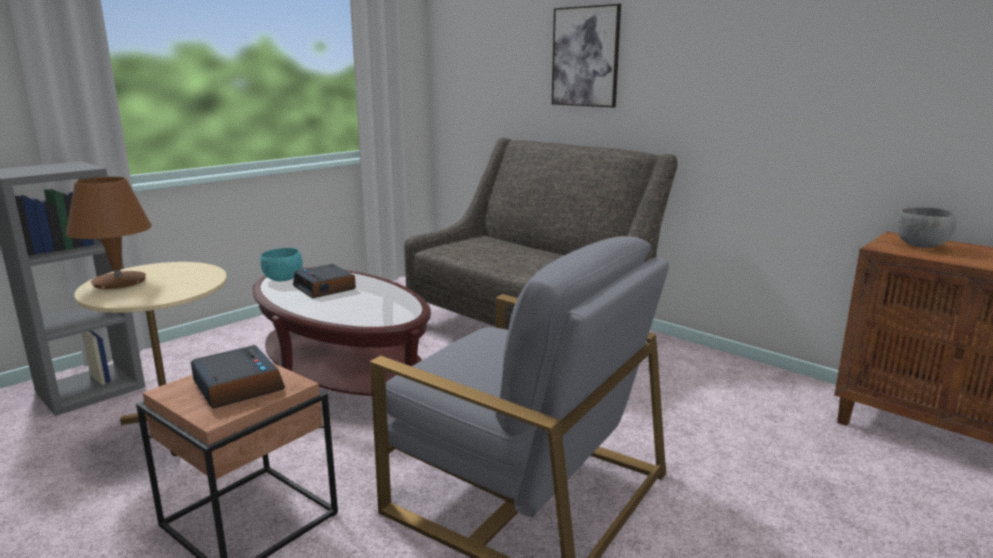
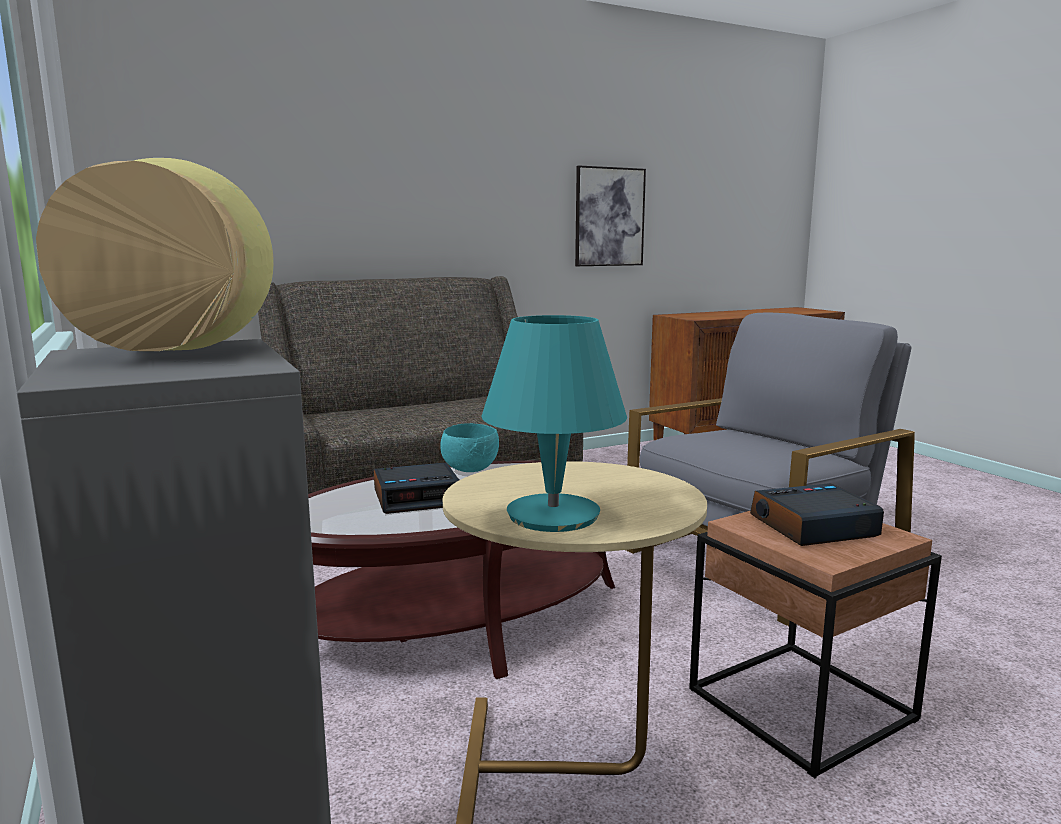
camera: 70 degrees left, 5 degrees down
(69, 167) = (183, 349): none -> vase
(120, 281) = (553, 515): brown table lamp -> turquoise table lamp
(283, 280) = (339, 519): turquoise bowl -> turquoise bowl (471, 470)
(585, 57) = (371, 176): picture -> picture (609, 217)
(921, 246) = (696, 316): grey bowl -> none

